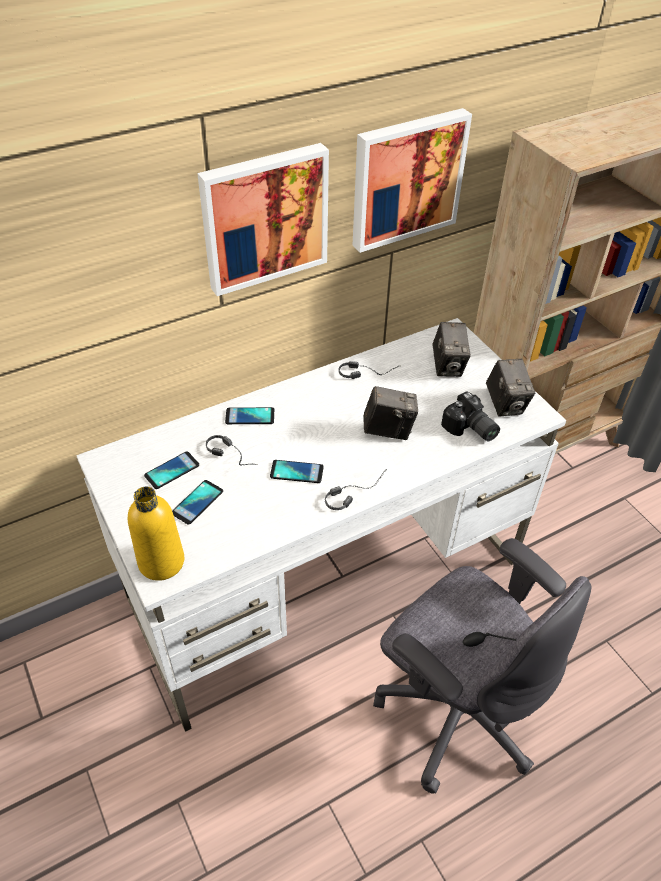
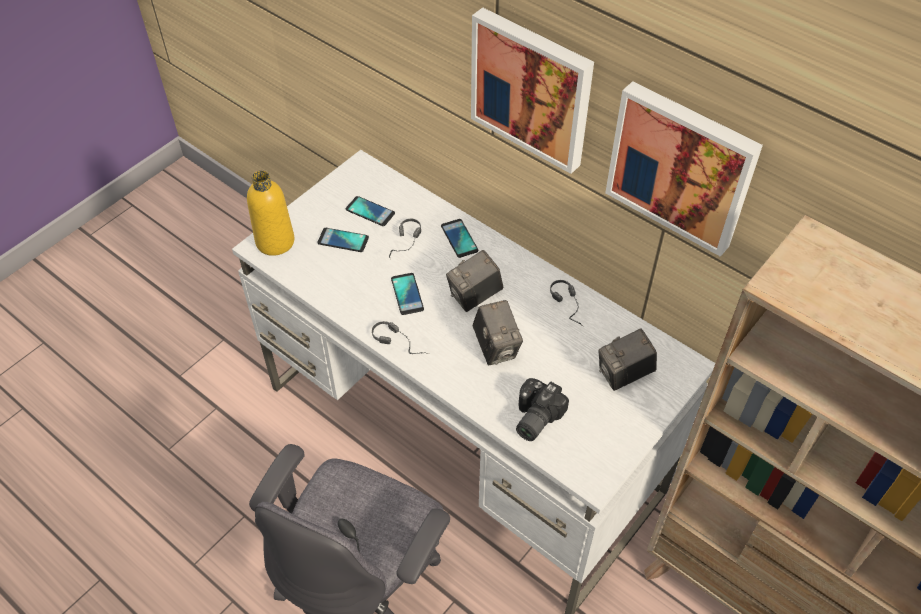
camera: 70 degrees right, 5 degrees up
(505, 404) = (592, 443): camera -> camera (474, 296)

